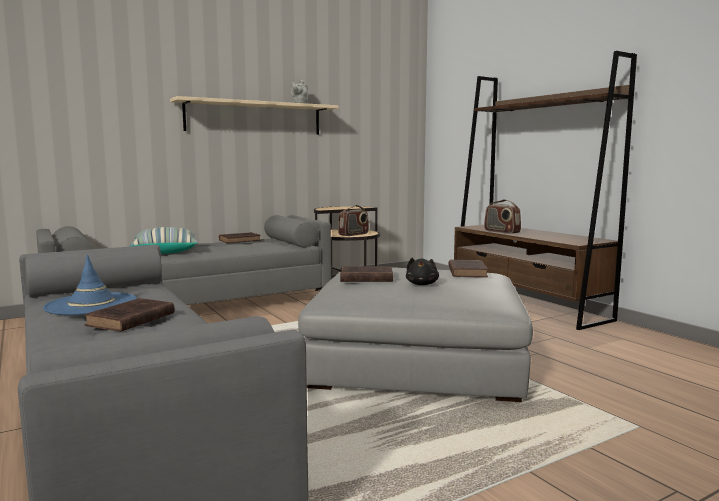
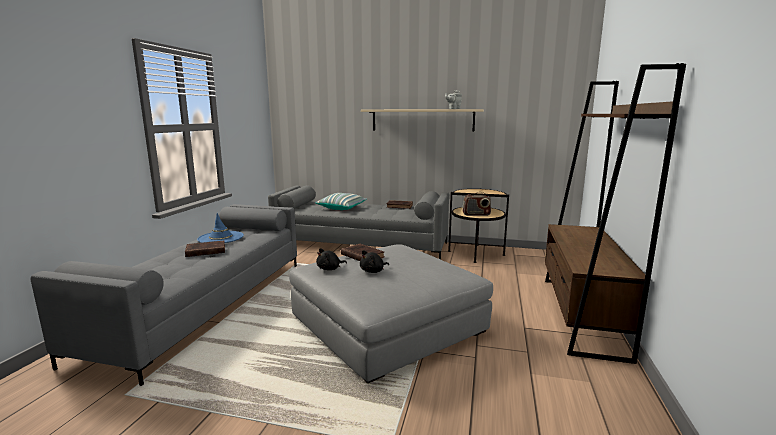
camera: 45 degrees right, 5 degrees up
(367, 295) = (330, 269): none -> black plush toy
(467, 272) = (439, 270): brown book -> none
(501, 232) = (566, 238): radio -> none

